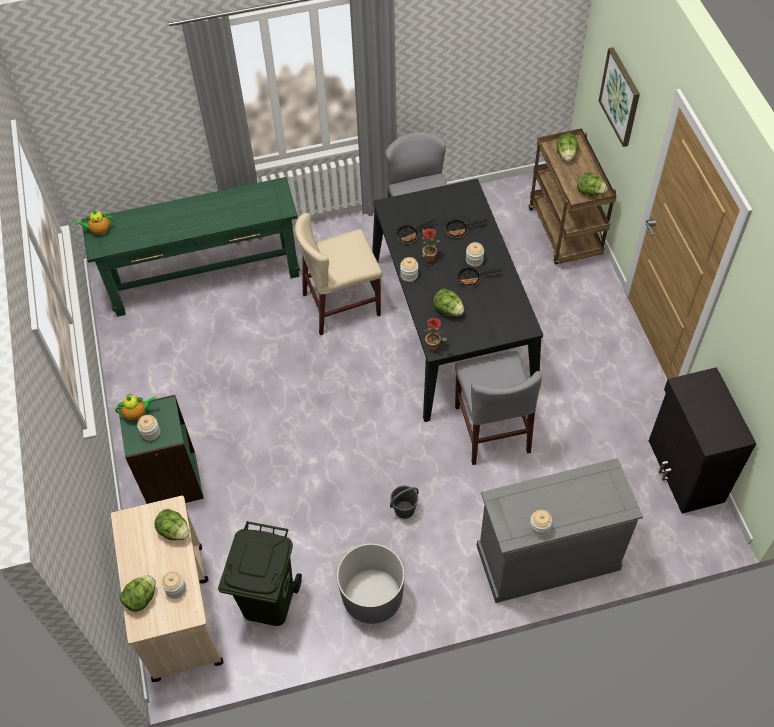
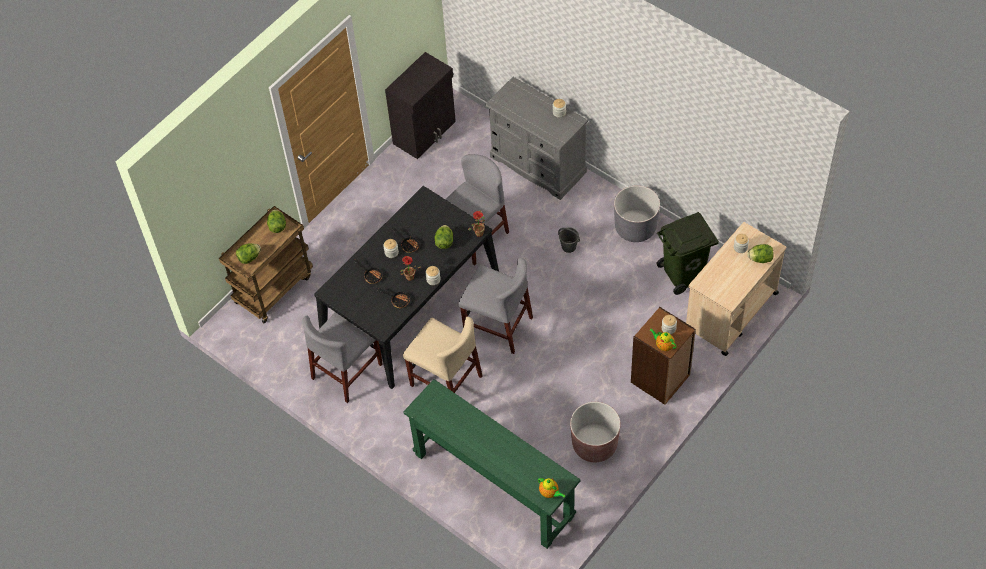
camera: 125 degrees left, 0 degrees up
(164, 377) = (594, 444): none -> brown planter
(172, 481) = (660, 379): green bookcase -> brown bookcase
(174, 531) = (712, 273): lettuce -> none
(363, 381) = (498, 326): none -> grey chair
(620, 97) = (229, 185): picture -> none

